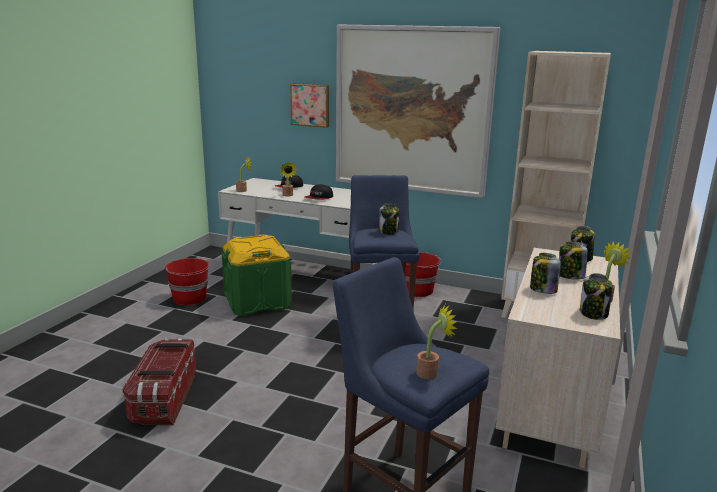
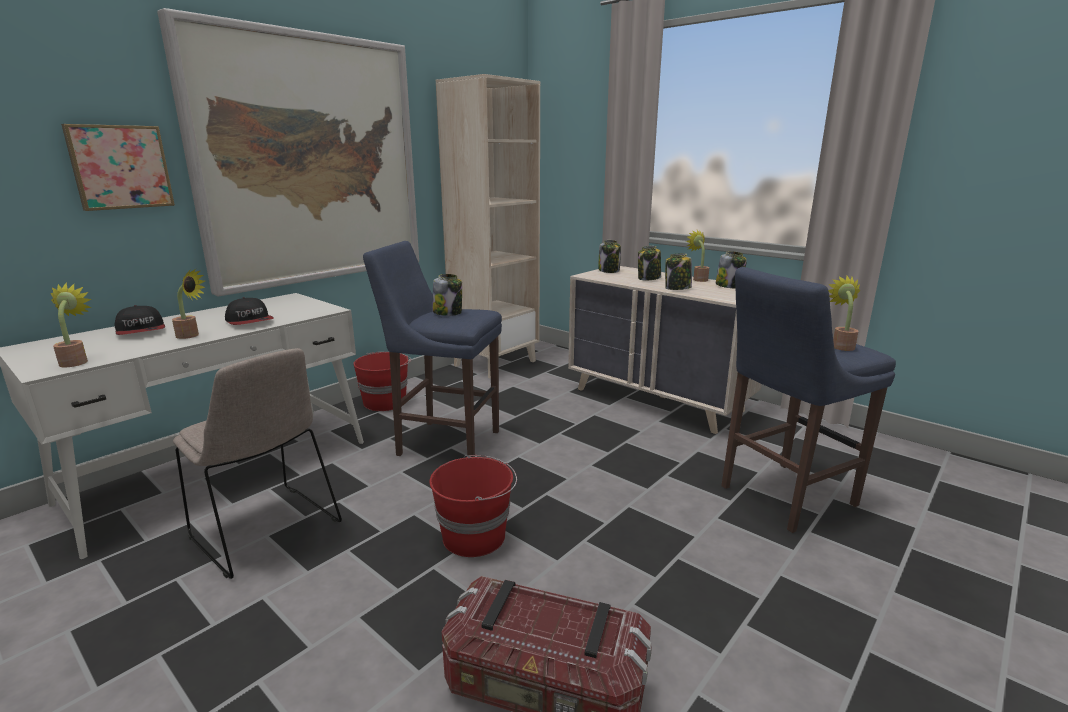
camera: 70 degrees left, 0 degrees up
(190, 298) = (139, 623): red bucket -> red bucket (475, 536)
(257, 302) = (267, 531): green storage box -> beige chair

